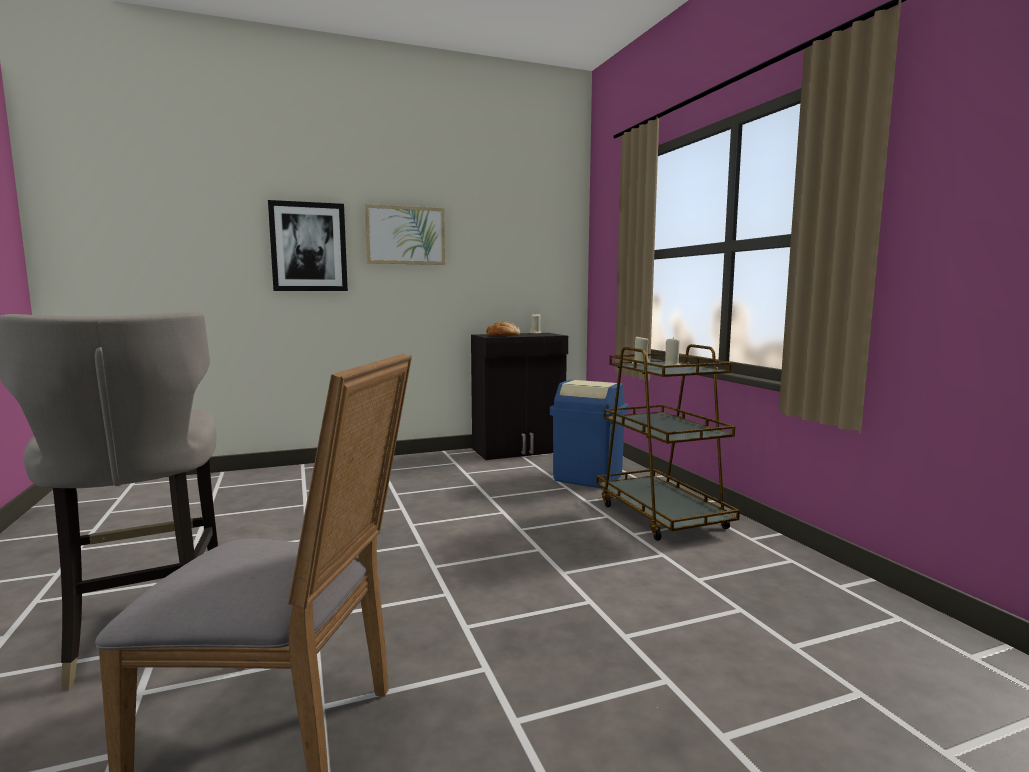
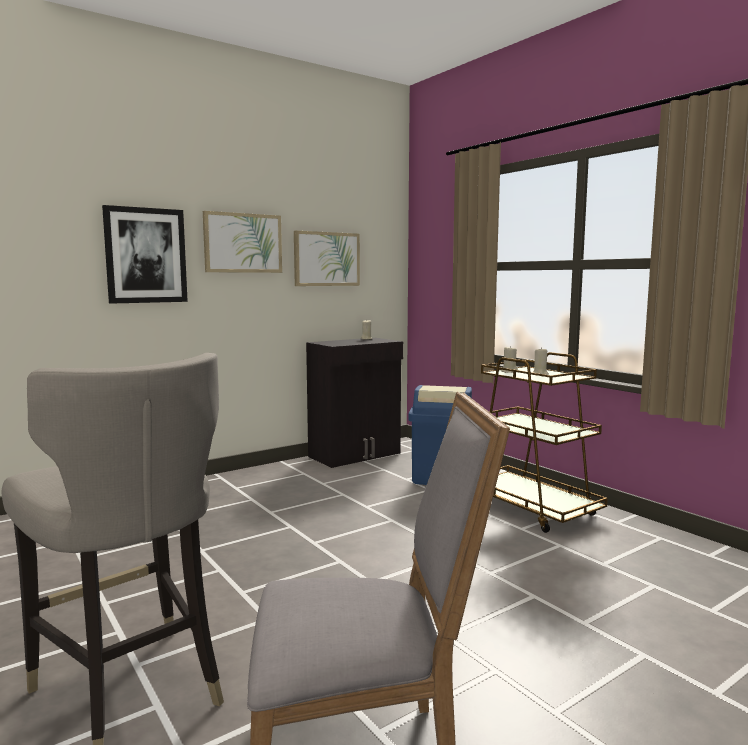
camera: 15 degrees left, 0 degrees up
(494, 251) = (326, 259): none -> picture
(503, 335) = (342, 342): bread -> none

